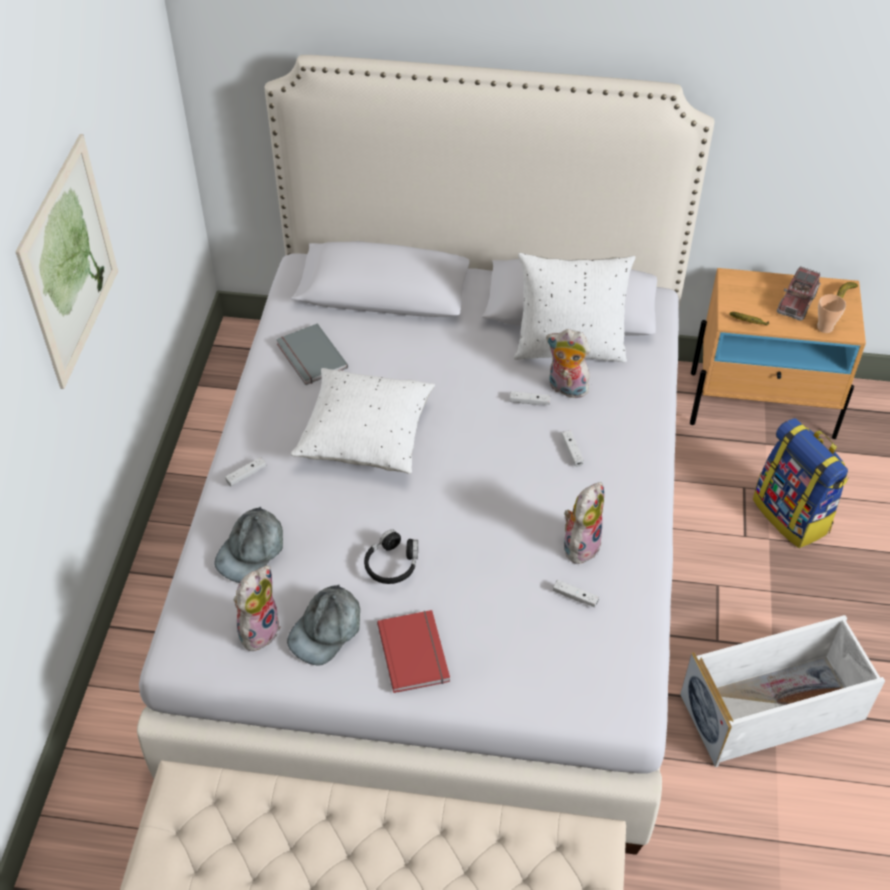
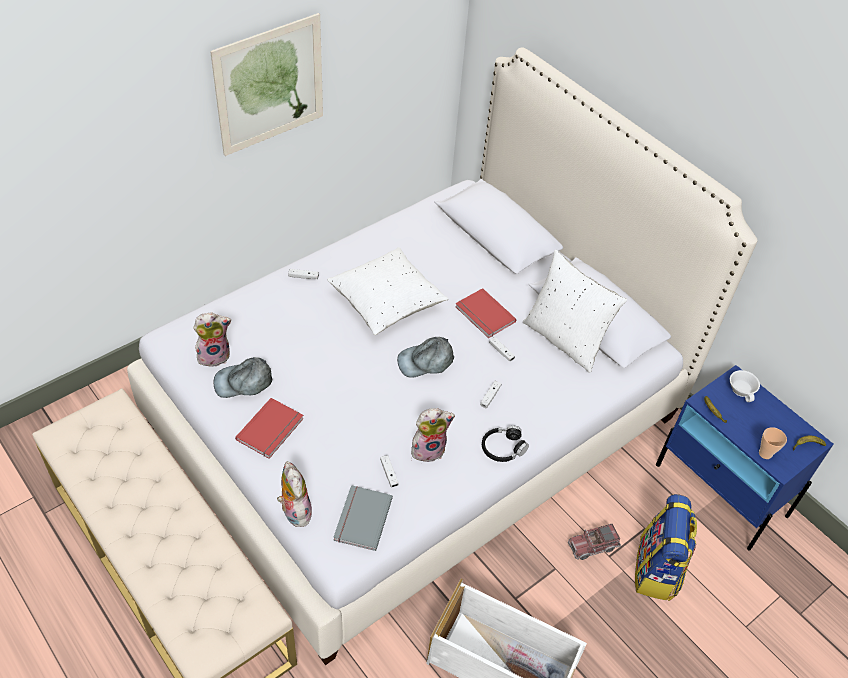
camera: 40 degrees right, 0 degrees up
(251, 550) = (258, 315): grey cap -> grey cap (426, 361)
(310, 357) = (410, 241): grey book -> grey book (361, 519)
(392, 564) = (315, 377): black headphones -> black headphones (503, 448)
(472, 379) = (484, 315): none -> red book
(566, 388) = (532, 360): plush toy -> plush toy (294, 511)
(748, 286) = (742, 390): none -> white cup
(762, 405) = (721, 491): beige nightstand -> blue nightstand
(797, 302) = (766, 424): toy truck -> toy truck (593, 545)

